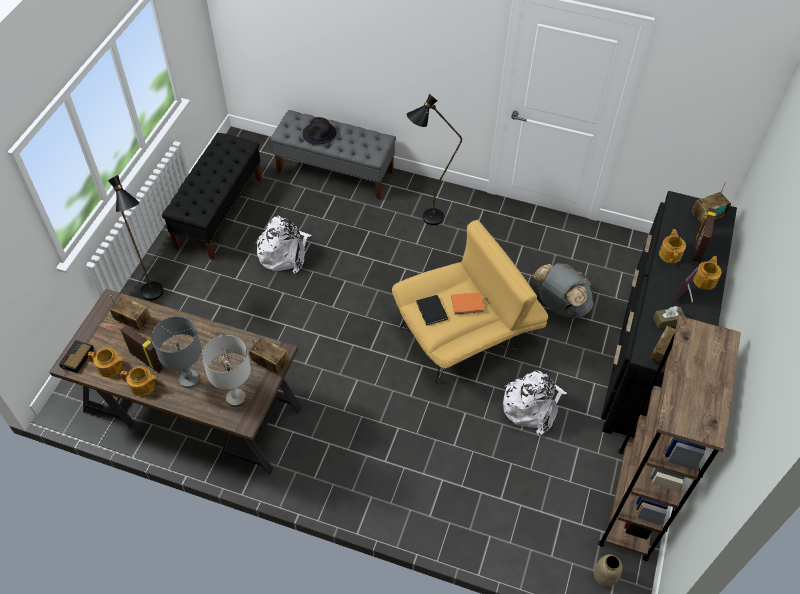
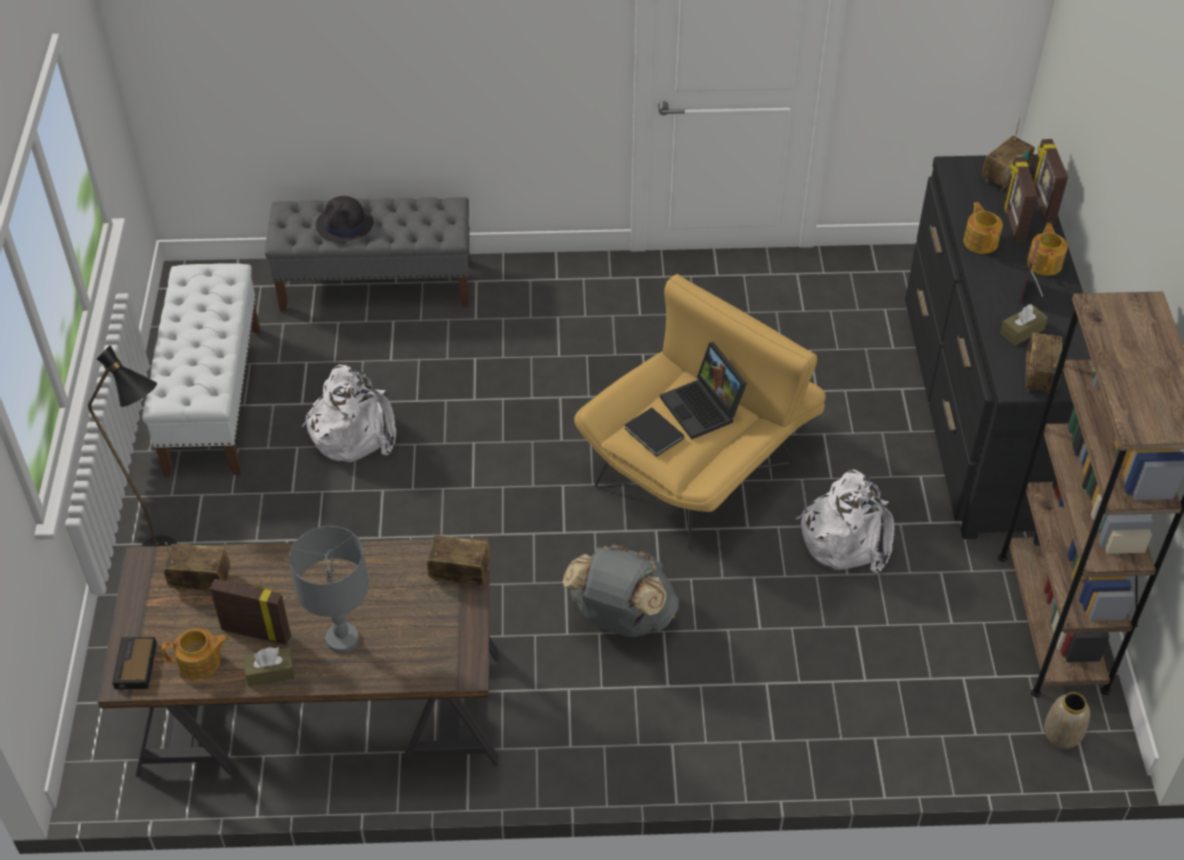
camera: 20 degrees left, 5 degrees down
(143, 386) = (270, 672): teapot -> brown tissue box
(220, 213) = (214, 399): black bench -> white bench
(236, 398) = (432, 641): grey table lamp -> none
(426, 220) = (557, 317): black floor lamp -> none
(468, 304) = (704, 408): orange book -> laptop
(560, 305) = (818, 382): grey backpack -> grey backpack (621, 618)
(722, 241) = (1041, 204): none -> picture frame

